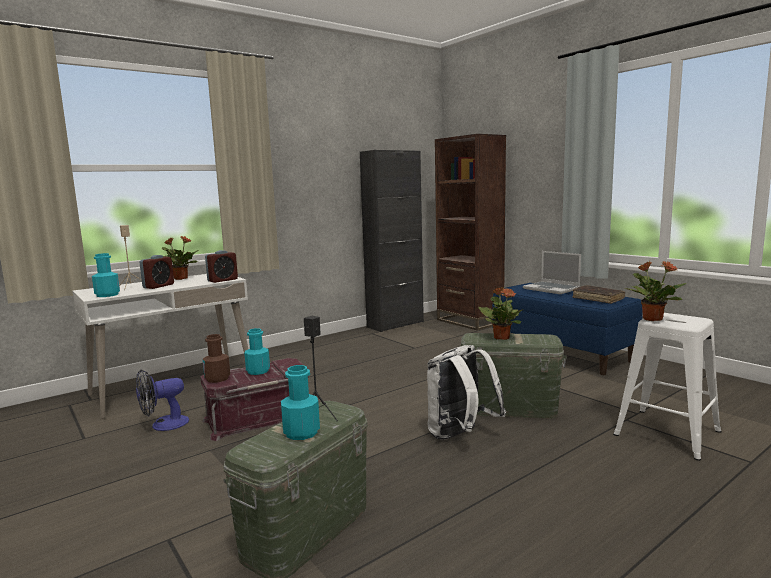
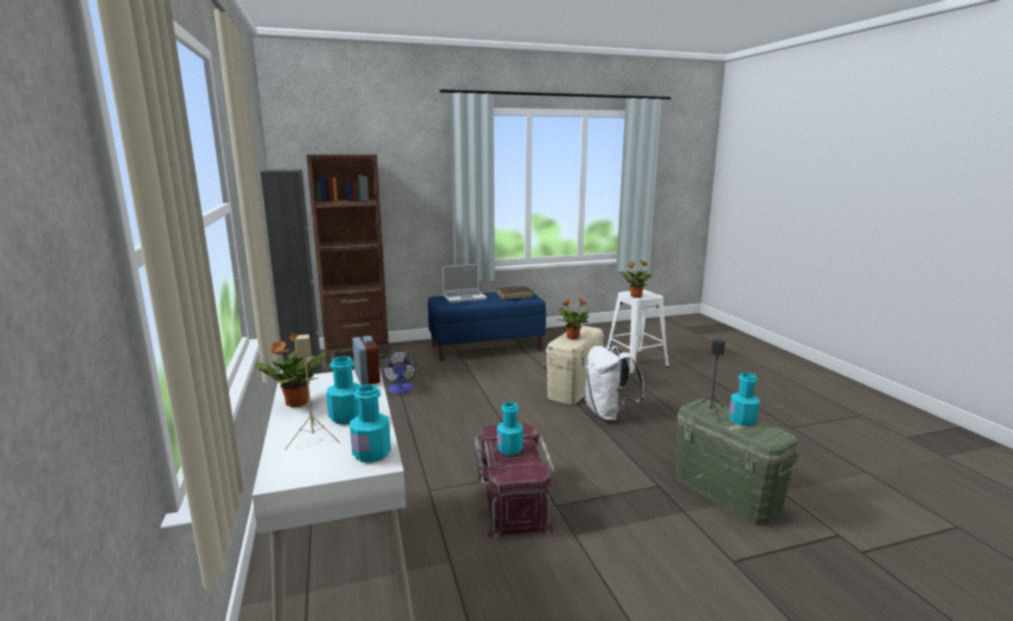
camera: 70 degrees left, 5 degrees up
(158, 286) = (346, 417): alarm clock -> turquoise bottle
(163, 425) = (483, 571): fan -> fan (400, 390)
(217, 379) = (521, 472): brown bottle -> none
(509, 408) = (574, 388): green storage box -> beige storage box

